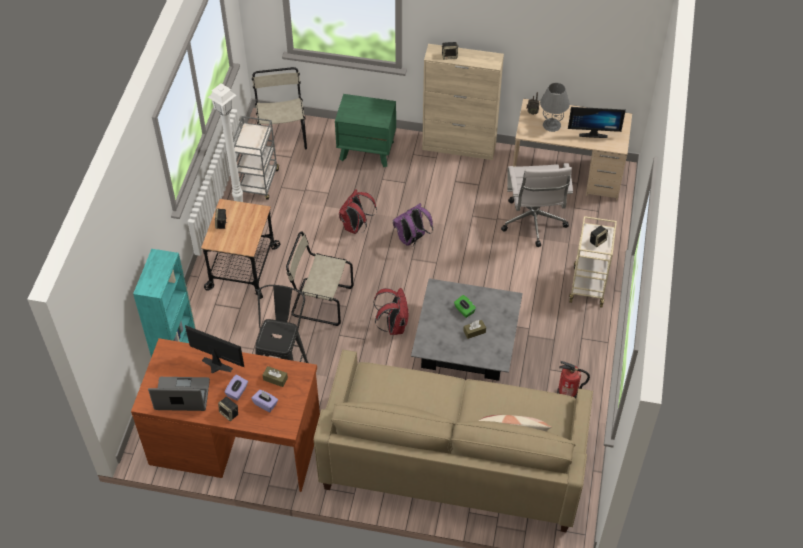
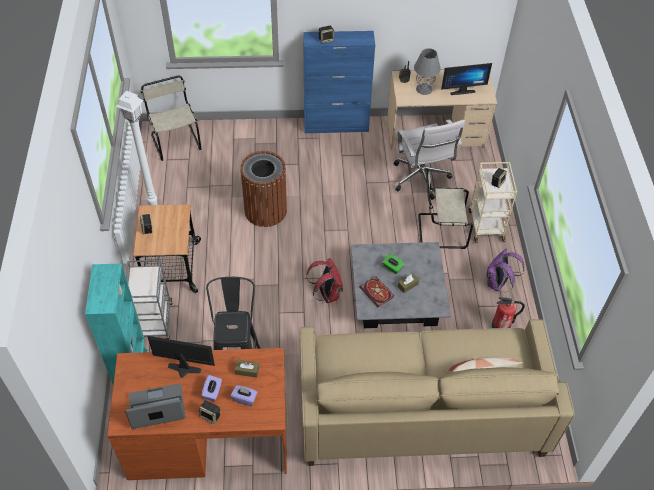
camera: 15 degrees left, 0 degrees up
(258, 183) = (165, 187): grey cart -> grey cart (154, 322)
(319, 301) = (252, 284): beige chair -> beige chair (439, 231)
(356, 227) = (265, 210): red backpack -> brown trash can
(367, 150) = (256, 141): green nightstand -> none
(412, 239) = (319, 213): purple backpack -> purple backpack (498, 284)
(440, 333) = (377, 293): none -> book
(459, 147) = (336, 125): beige cabinet -> blue cabinet

